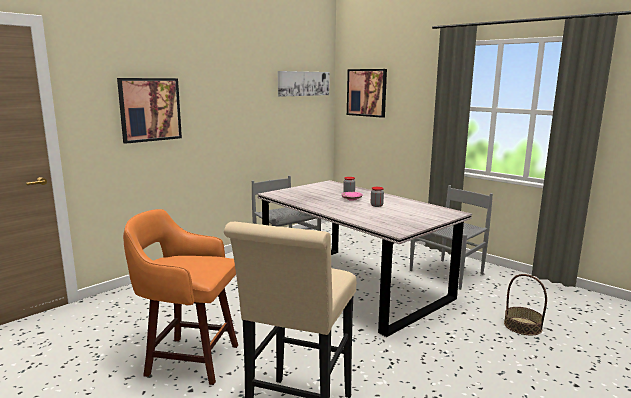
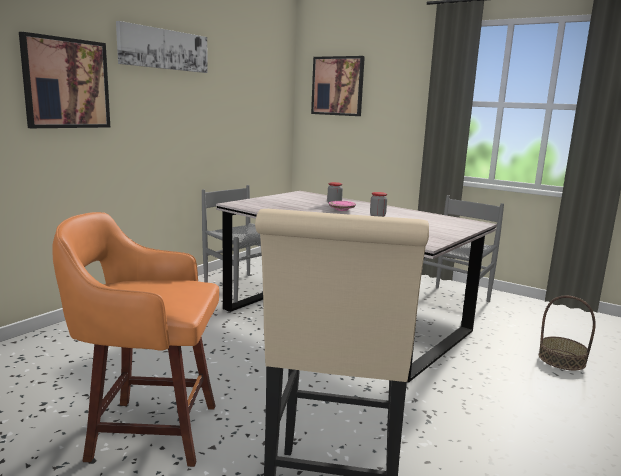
camera: 10 degrees left, 0 degrees up
(303, 83) = (261, 71): picture -> picture (164, 49)

